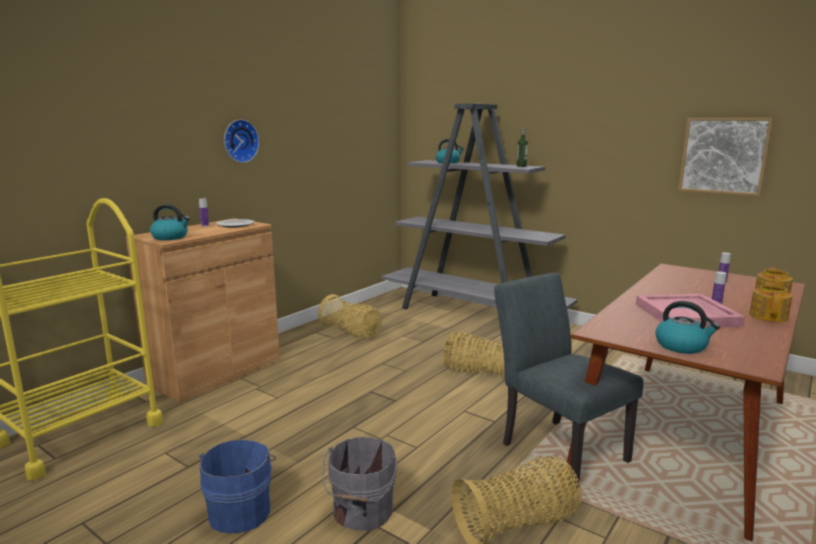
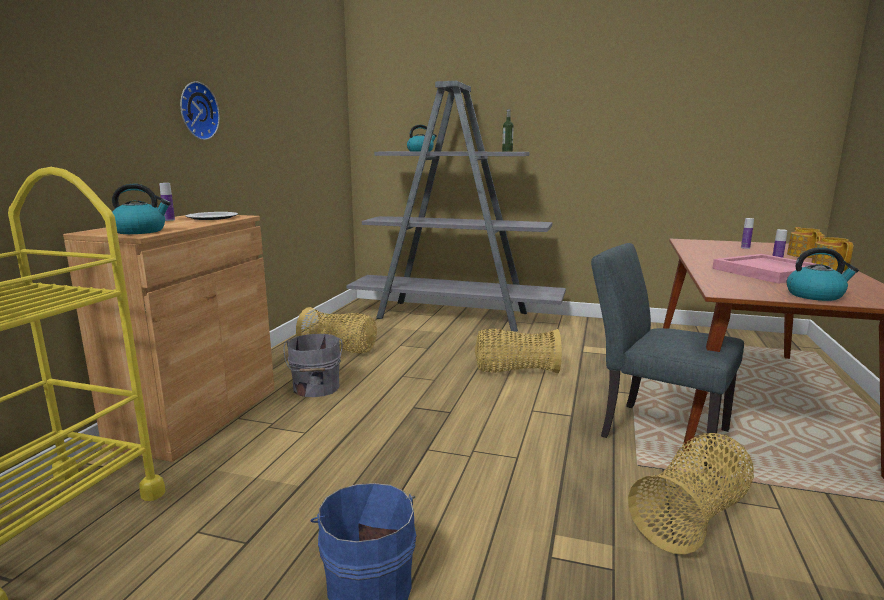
camera: 20 degrees left, 0 degrees up
(362, 512) = (521, 544): grey bucket -> grey bucket (316, 388)
(723, 155) = (704, 134): picture -> none

